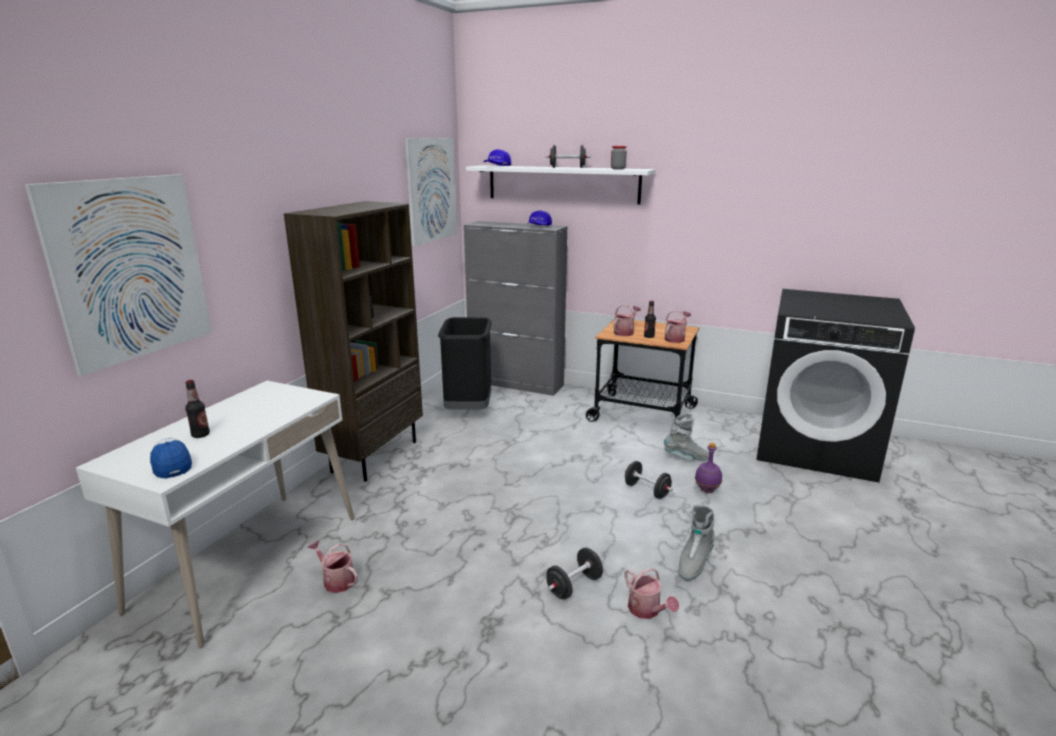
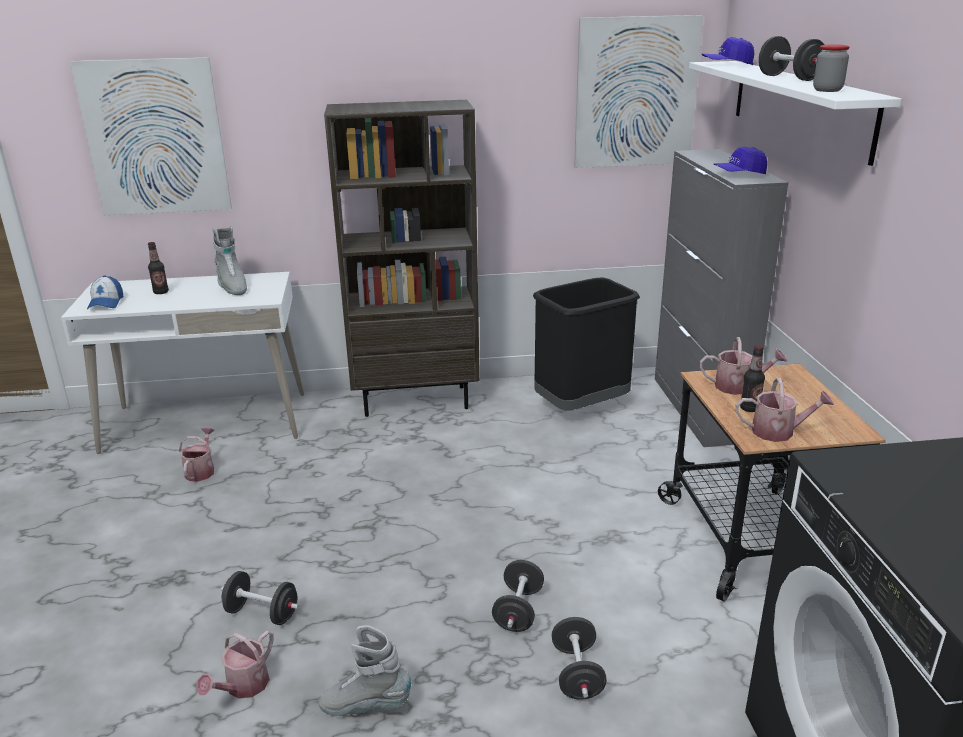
camera: 60 degrees right, 5 degrees up
(171, 464) = (106, 303): cap -> cap turned 150 degrees clockwise
(686, 458) = (657, 626): grey boot -> grey boot (232, 287)
(707, 490) = (577, 674): purple bottle -> black dumbbell

